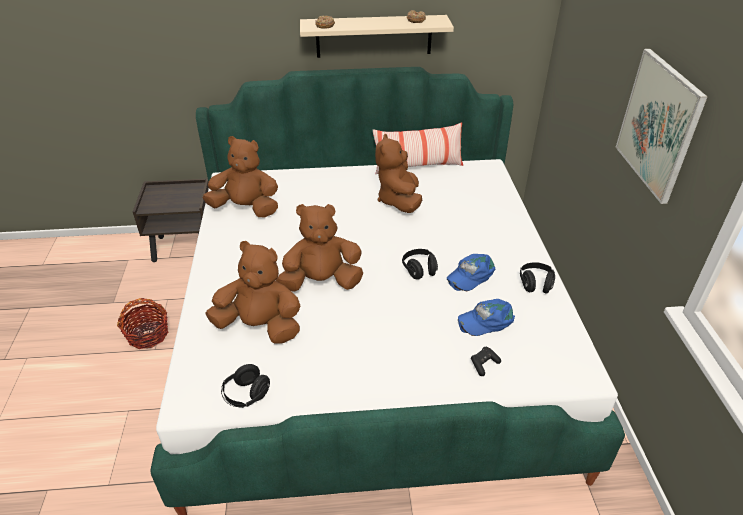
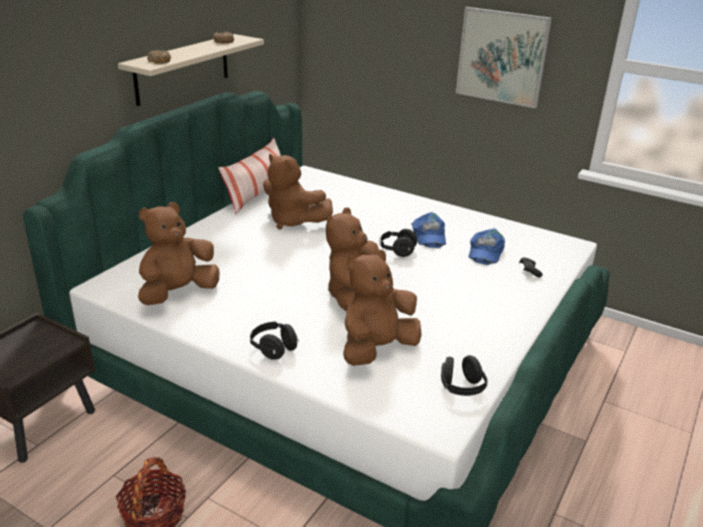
camera: 55 degrees left, 10 degrees down
(535, 284) = (468, 219): black headphones -> black headphones (273, 348)

